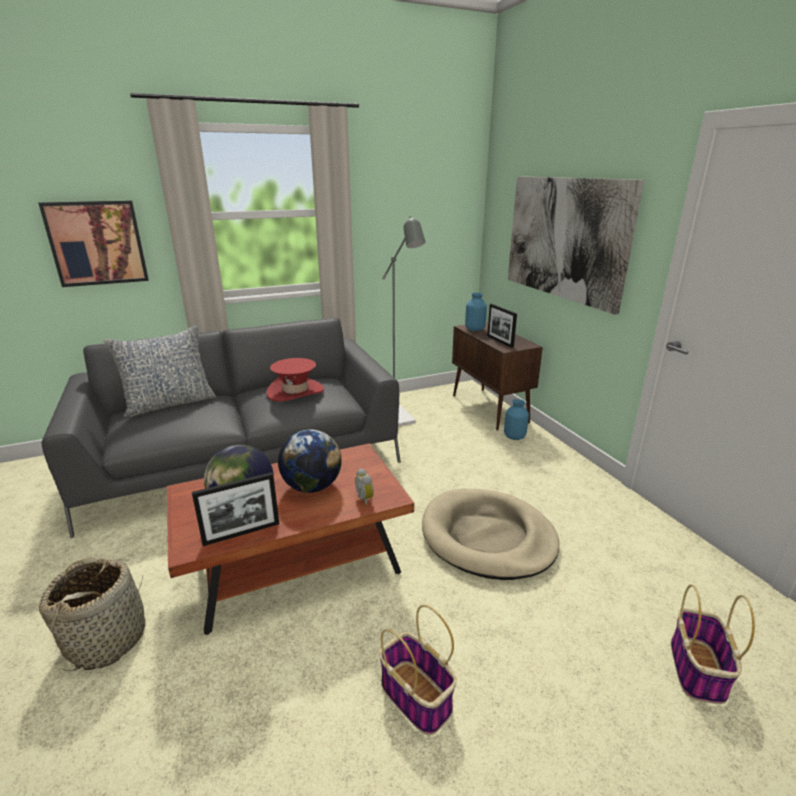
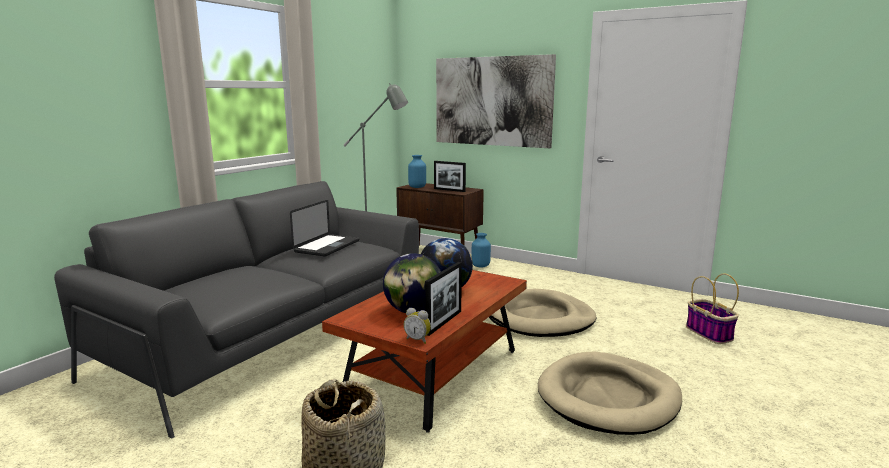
camera: 35 degrees left, 10 degrees down
(97, 243) = (78, 109): picture -> none
(169, 403) = (210, 277): pillow -> none
(295, 391) = (327, 246): red hat -> laptop
(366, 498) = (494, 286): alarm clock -> alarm clock (418, 340)
(417, 697) = (608, 397): basket -> beige dog bed

